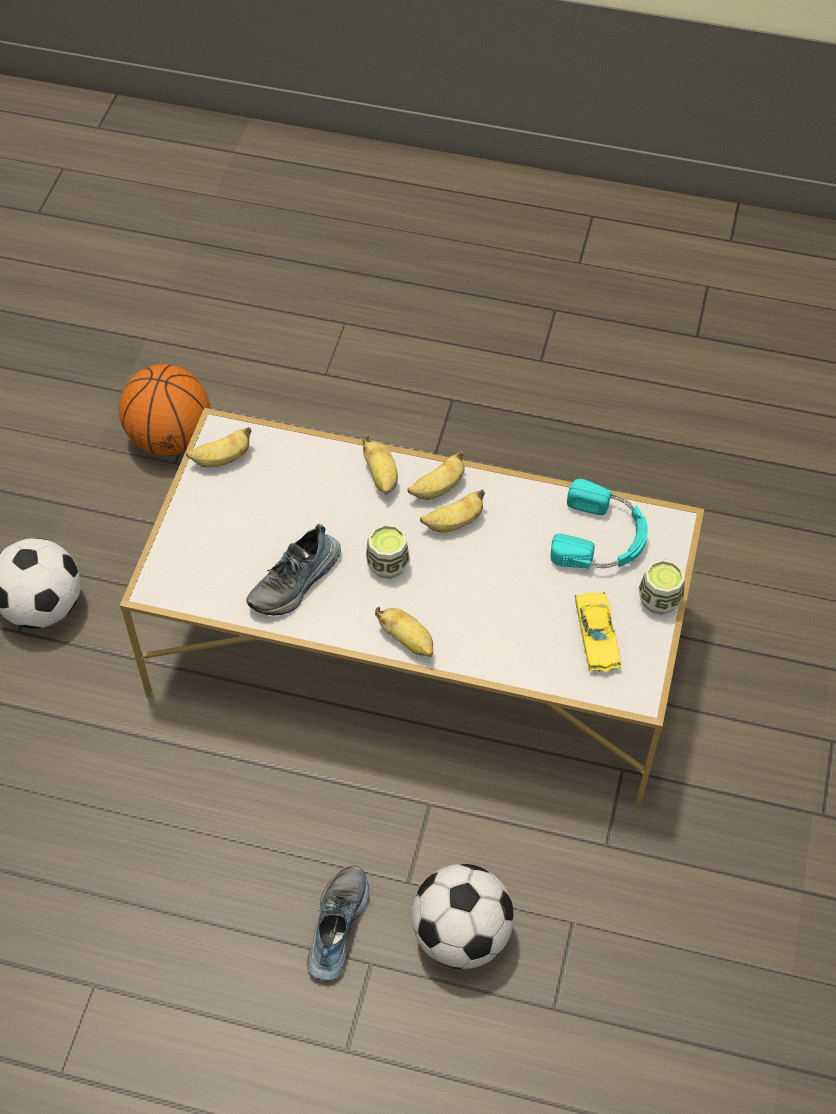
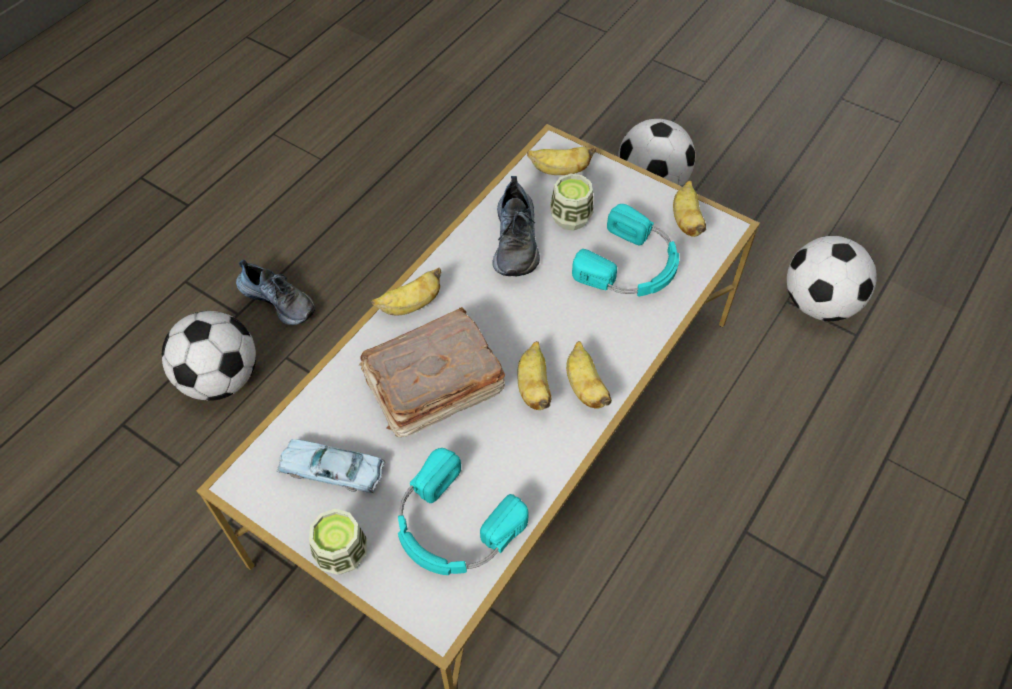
camera: 110 degrees right, 0 degrees up
(170, 438) = (819, 304): basketball -> football
(293, 488) = (631, 266): none -> turquoise headphones
(296, 582) = (517, 241): shoe -> shoe turned 150 degrees counterclockwise
(381, 477) = (619, 341): banana -> banana (559, 171)
(388, 565) = (505, 315): cup -> cup (570, 218)
(486, 594) = (431, 387): none -> brown book
(596, 635) = (332, 470): yellow toy car -> blue toy car

